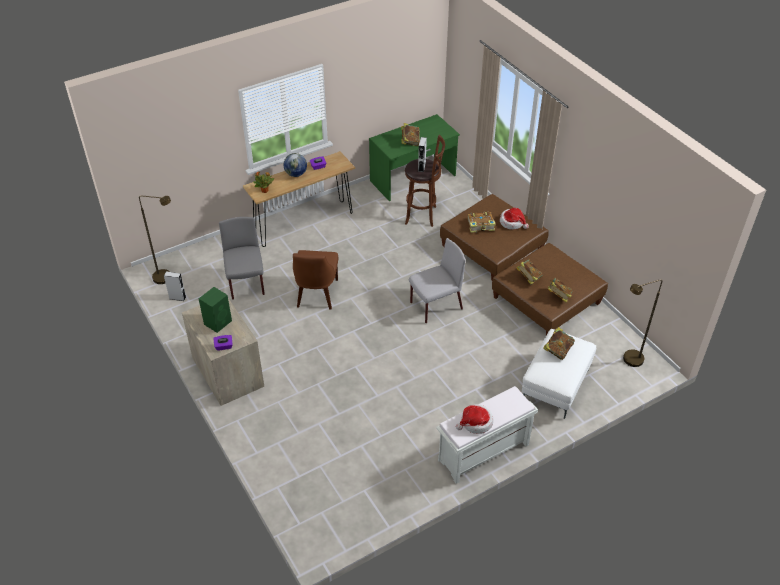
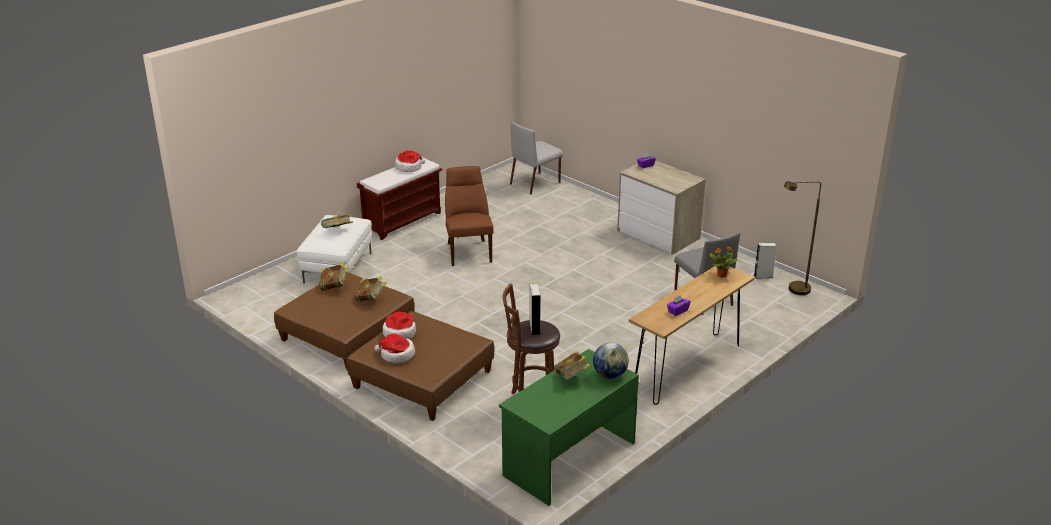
camera: 165 degrees right, 15 degrees down
(218, 322) = (665, 177): green speaker -> none
(296, 174) = (699, 298): globe -> globe (610, 375)
(316, 295) = (616, 300): brown chair -> brown chair (468, 251)
(435, 306) = (477, 310): grey chair -> grey chair (535, 183)
(481, 225) = (438, 343): book -> none
(483, 453) = (403, 221): white bench -> brown bench
(508, 240) = (400, 333): none -> hat
(628, 361) = (258, 295): brown floor lamp -> none

